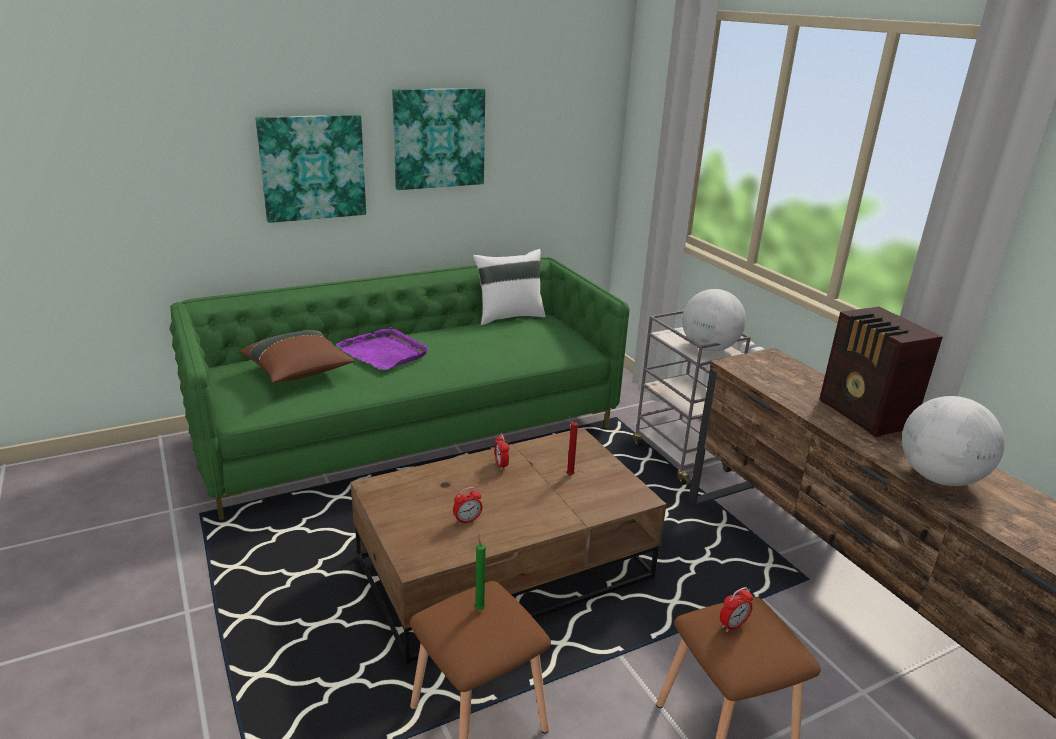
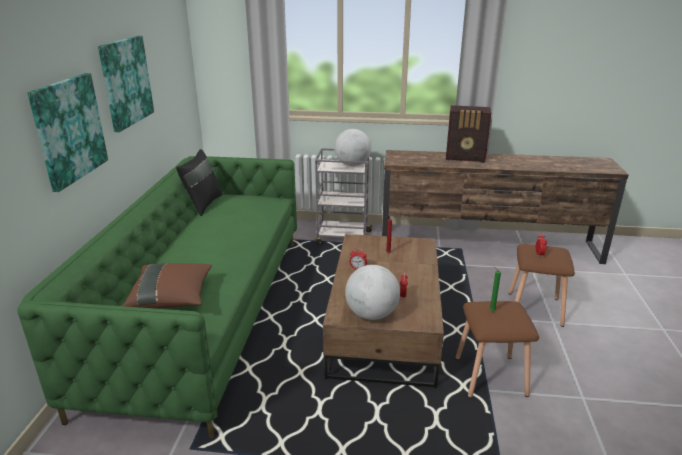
camera: 55 degrees left, 0 degrees up
(384, 352) = (193, 257): purple tray -> none
(509, 316) = (202, 204): white pillow -> black pillow
(938, 477) = (522, 164): globe -> globe (371, 314)

